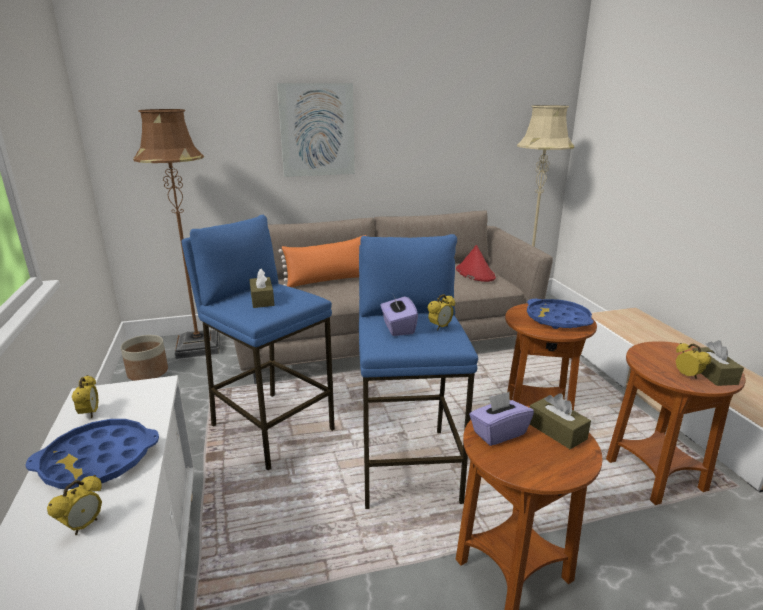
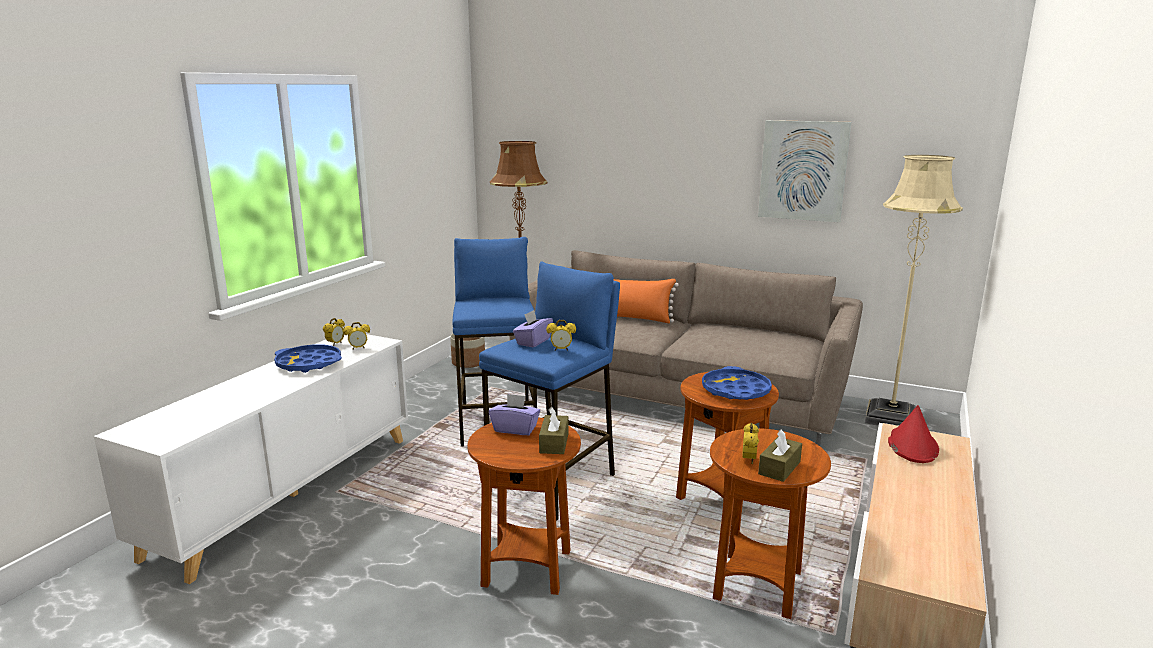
camera: 40 degrees right, 5 degrees down
(84, 526) = (268, 384): alarm clock -> alarm clock (358, 348)
(262, 299) = (488, 304): brown tissue box -> none
(317, 130) = (659, 167): picture -> picture (803, 170)
(475, 273) = (780, 345): red hat -> red hat (912, 445)

